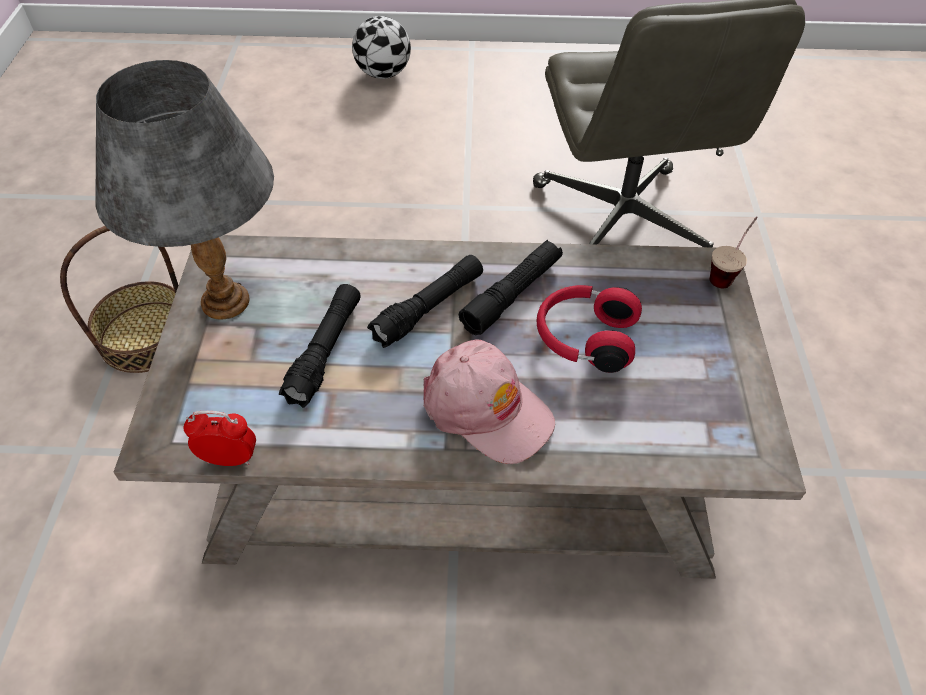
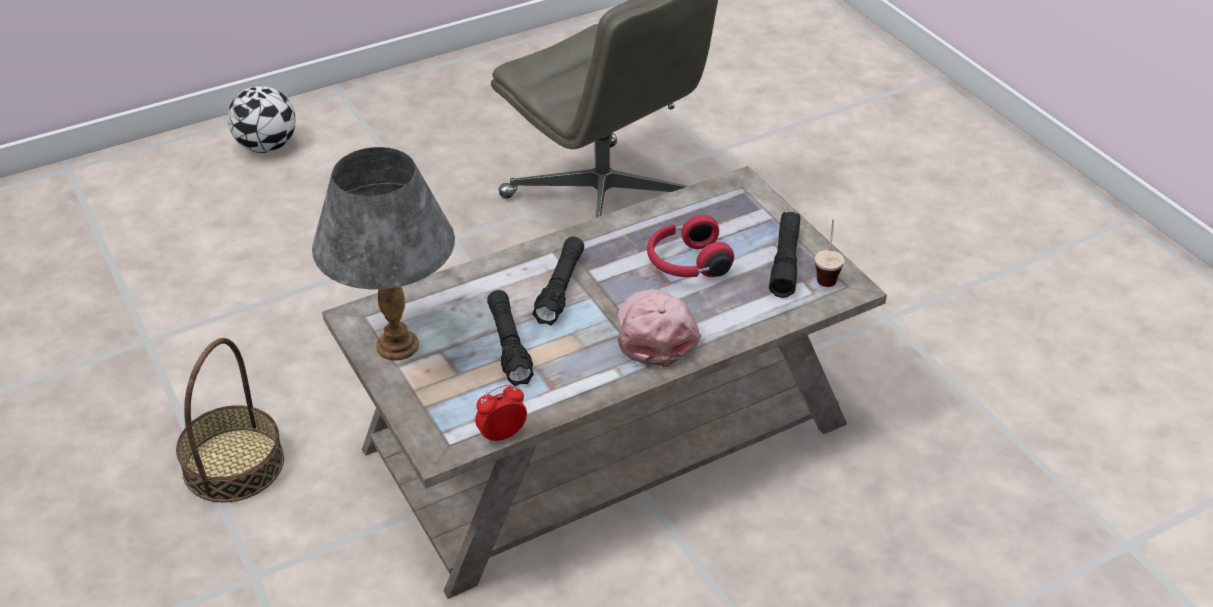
camera: 30 degrees left, 10 degrees down
(486, 409) = (655, 332): pink cap -> pink cap turned 105 degrees counterclockwise
(512, 294) = (613, 256): black flashlight -> black flashlight (785, 261)
(726, 273) = (751, 185): cup -> cup (826, 273)

